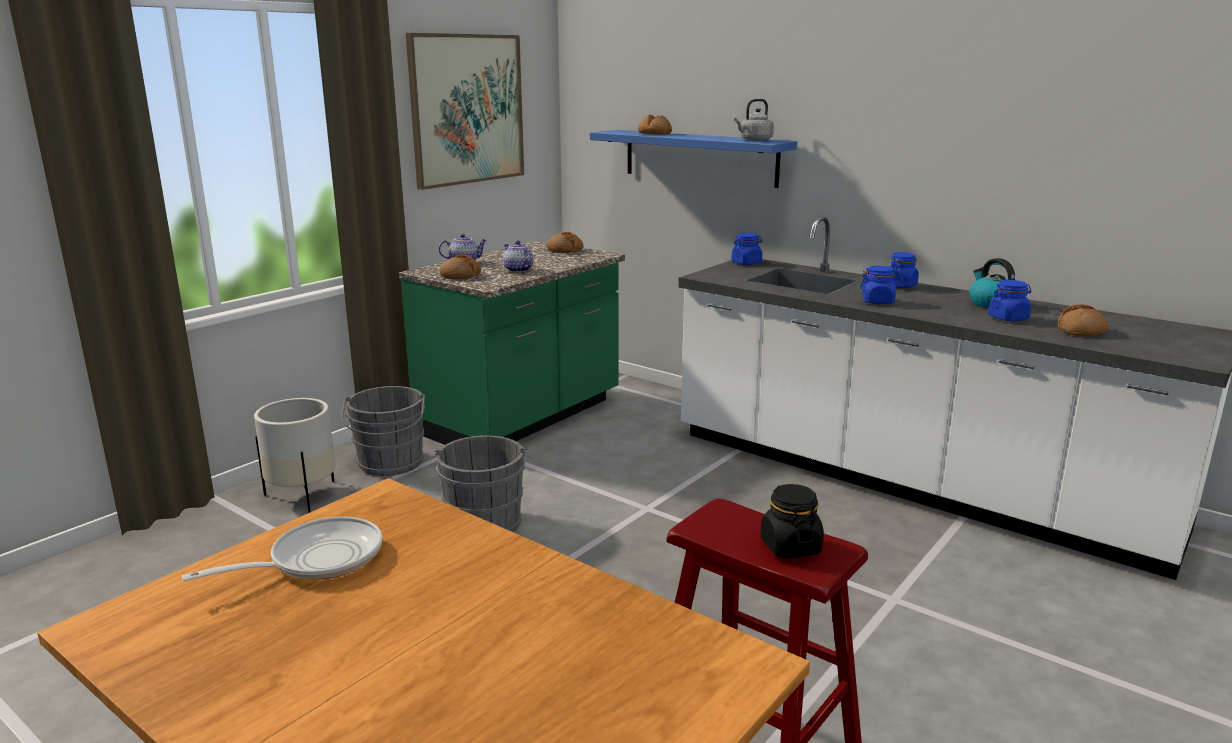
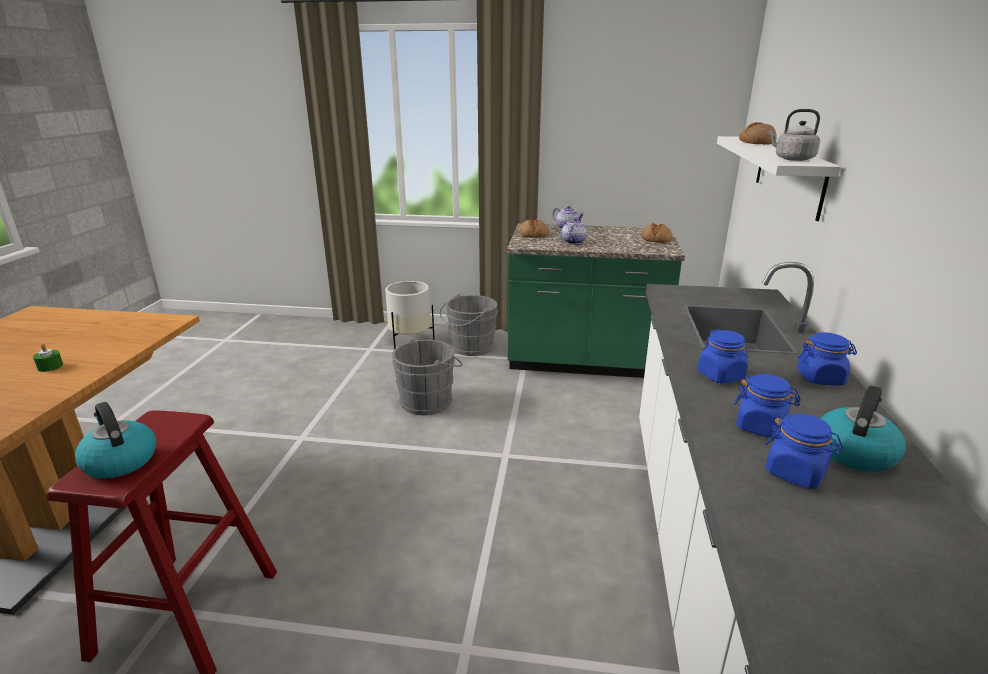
camera: 60 degrees right, 5 degrees up
(317, 560) = (90, 329): frying pan -> none
(458, 588) = (50, 366): none -> green candle
(467, 109) = (626, 107): picture -> none
(699, 157) = (788, 174): blue shelf -> white shelf
(746, 263) = (752, 295): blue jar -> blue jar (760, 426)
(790, 547) = (120, 461): black jar -> kettle
(1081, 330) = (834, 551): bread -> none

